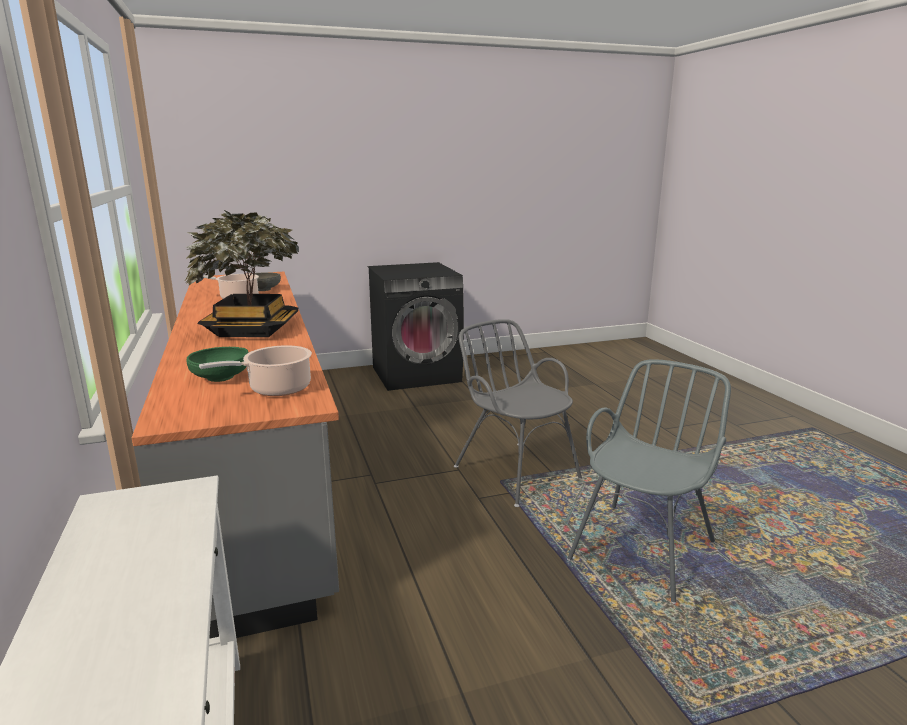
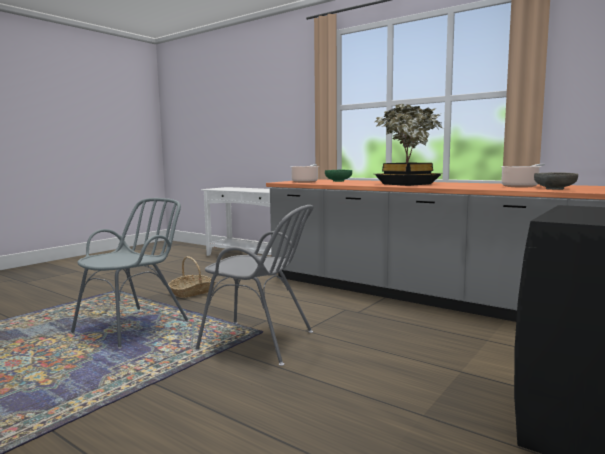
camera: 145 degrees right, 10 degrees down
(526, 626) = (192, 292): none -> basket
(643, 547) = (135, 326): grey chair -> grey chair turned 150 degrees counterclockwise

